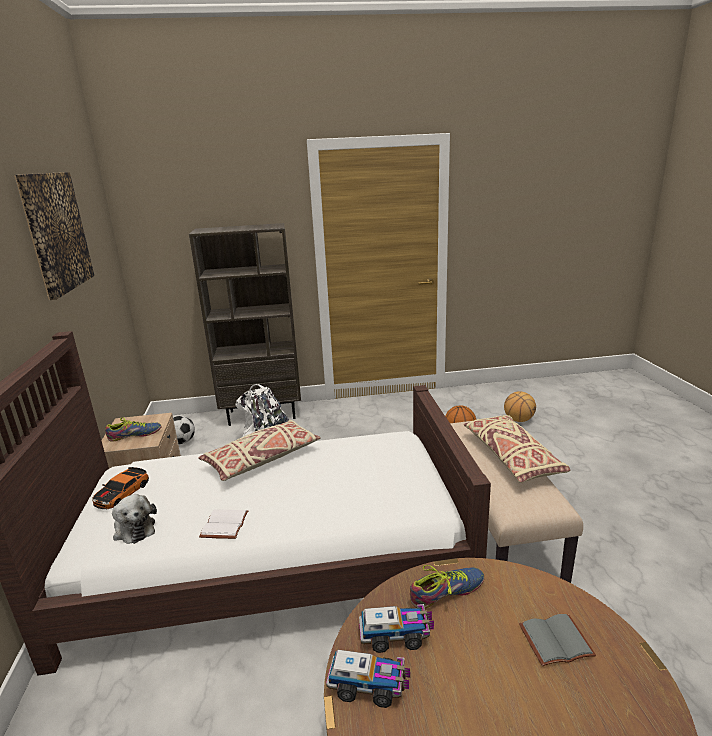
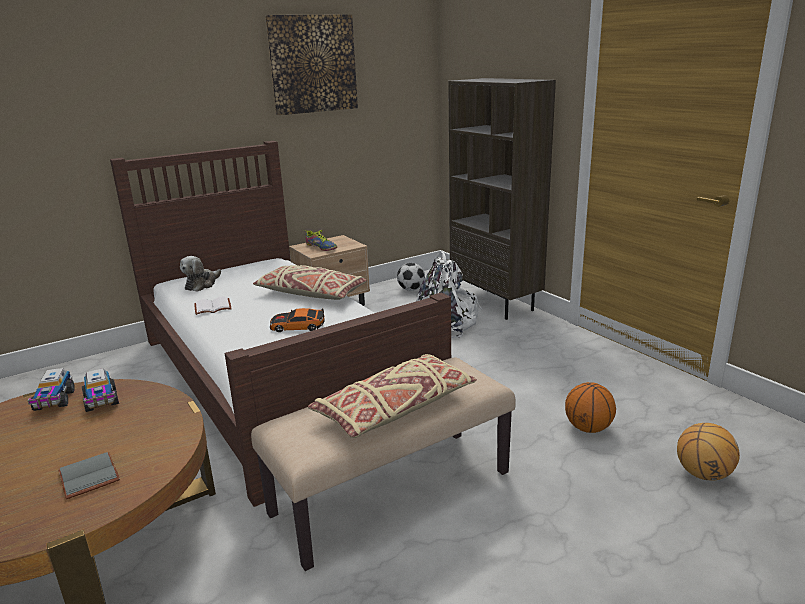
camera: 65 degrees right, 0 degrees up
(122, 493) = (241, 269): toy car -> toy car (298, 326)
(446, 591) = (152, 413): shoe -> none

